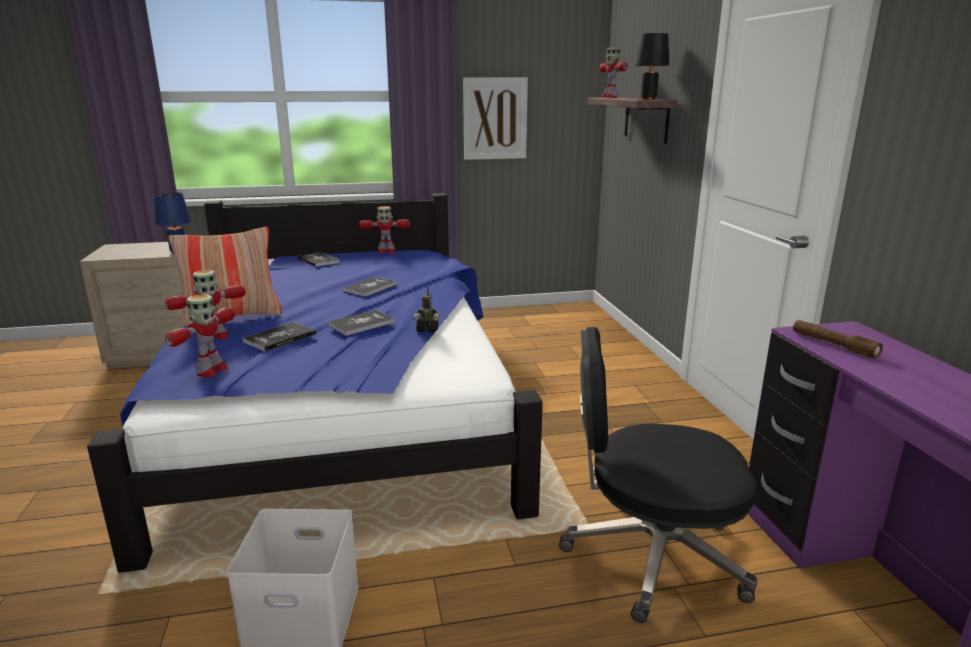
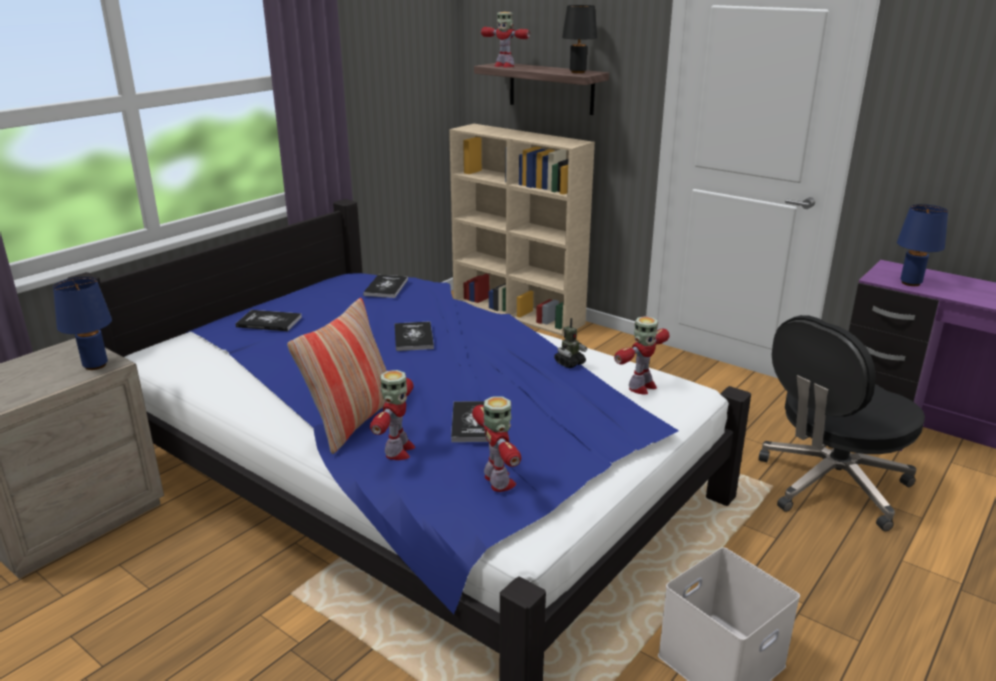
camera: 40 degrees left, 5 degrees up
(361, 324) = (510, 379): book -> book (386, 287)
(386, 251) = (317, 288): toy robot -> toy robot (641, 387)
(495, 119) = (369, 97): picture -> none
(602, 328) = (518, 312): none -> beige bookcase
(833, 345) = (910, 283): brown flashlight -> blue table lamp

